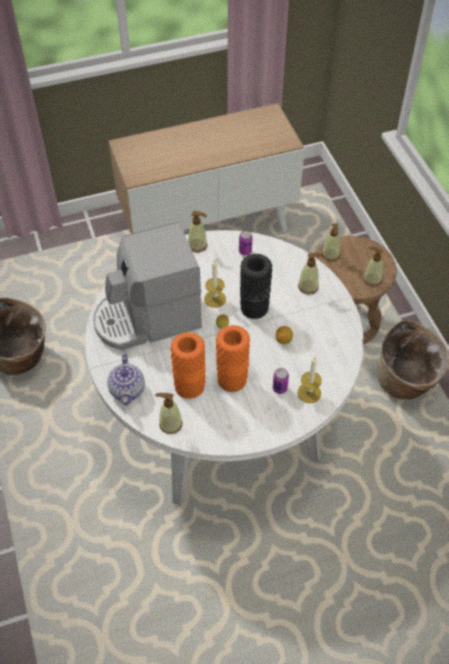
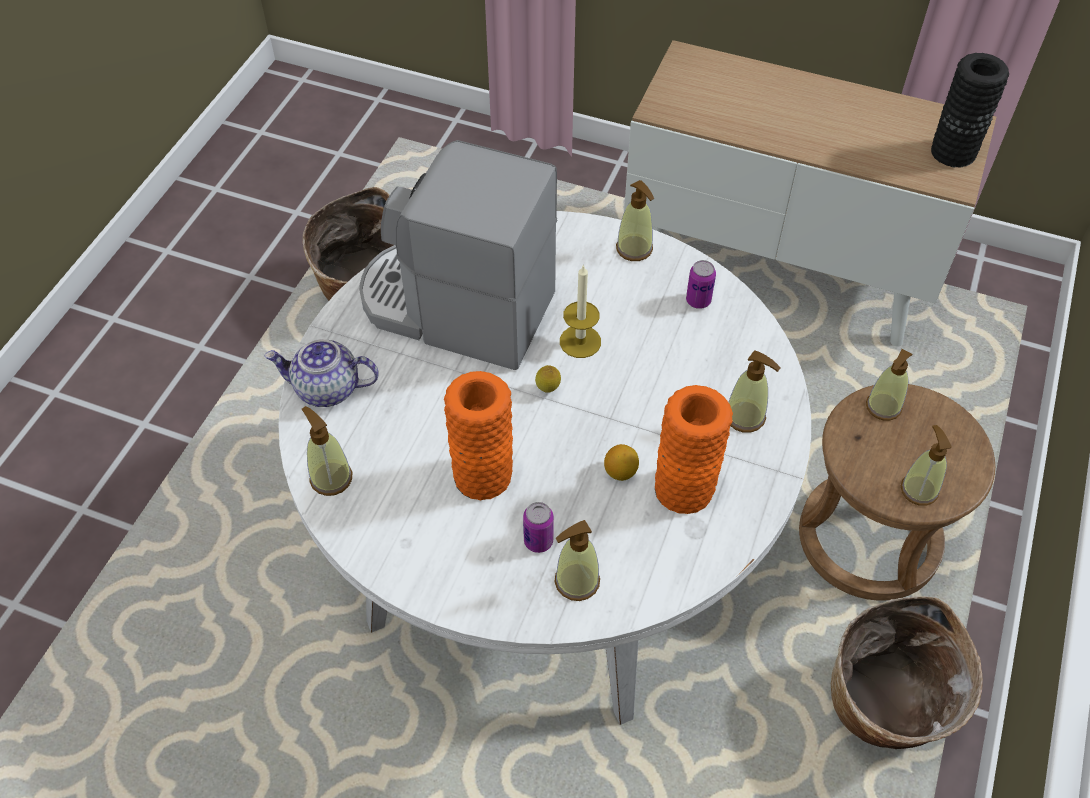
camera: 40 degrees right, 0 degrees up
(128, 390) = (326, 389): teapot -> teapot turned 60 degrees clockwise
(190, 385) = (414, 442): orange vase -> orange vase (684, 489)
(254, 308) = (625, 393): black vase -> black vase (953, 152)
(309, 393) = (576, 581): candle -> soap dispenser

